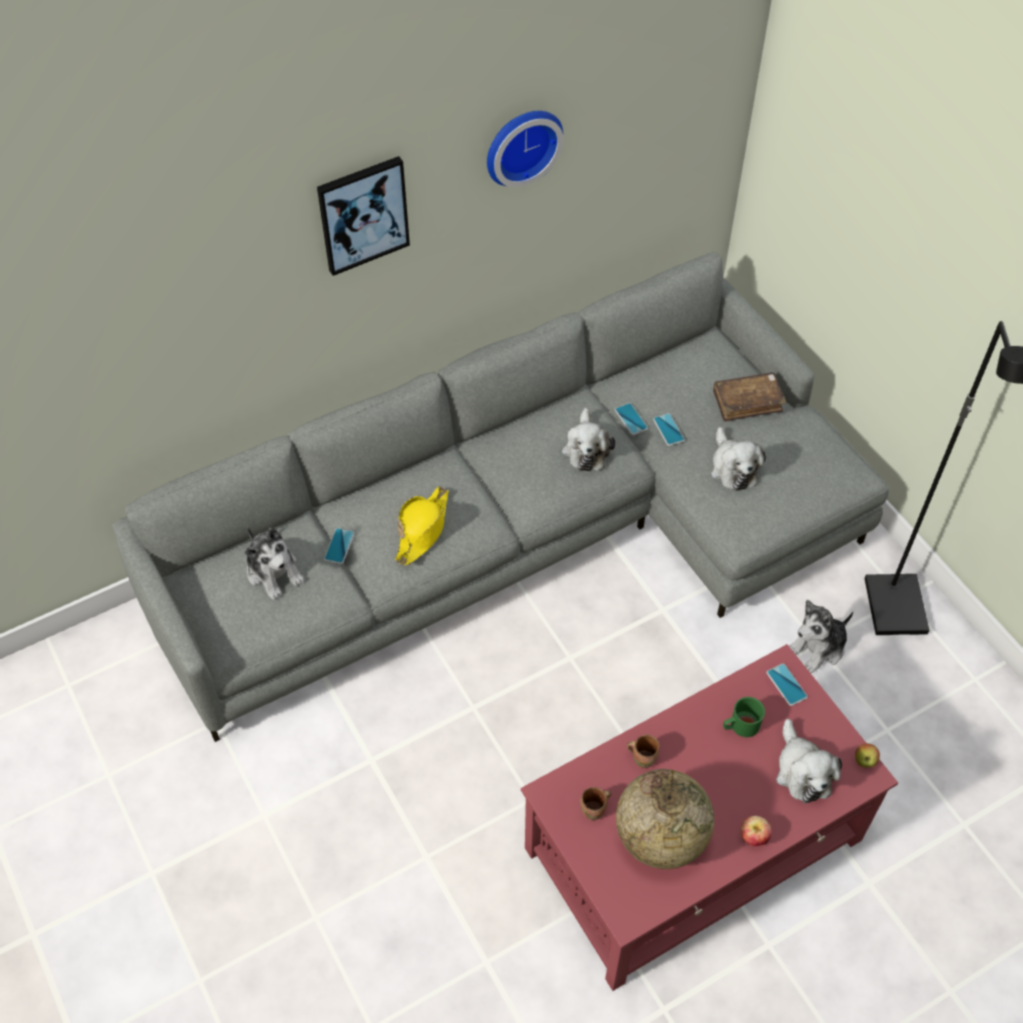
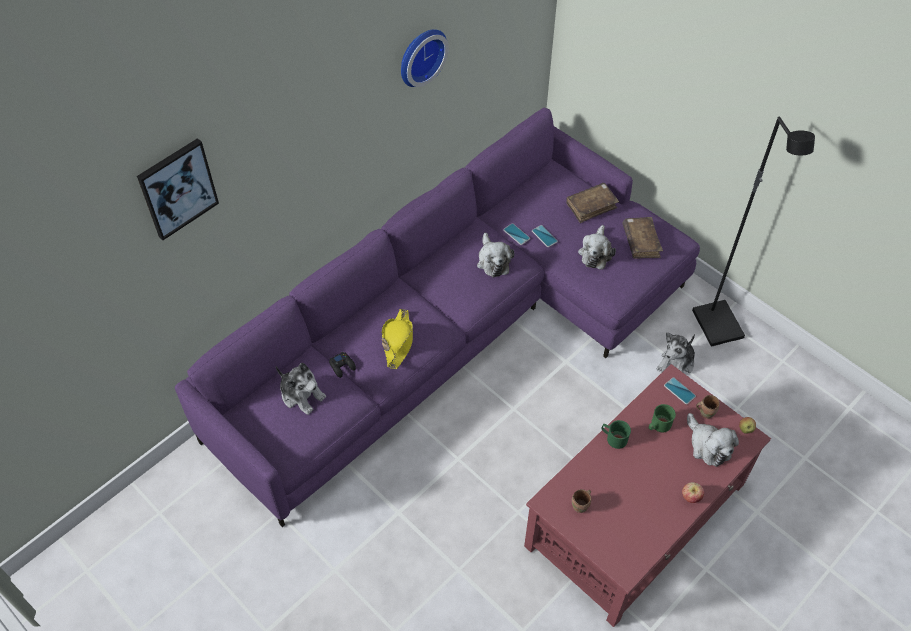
camera: 15 degrees left, 0 degrees up
(339, 546) = (342, 366): phone -> black game controller
(363, 214) = (324, 125): picture -> picture (177, 188)
(525, 534) = (456, 330): grey sofa -> purple sofa
(643, 757) = (601, 462): brown mug -> brown mug (705, 412)
(660, 837) = (630, 513): globe -> none
(671, 728) = (613, 438): none -> green mug
(733, 467) = (595, 253): plush toy -> plush toy turned 45 degrees clockwise
(802, 466) = (641, 242): none -> brown book

